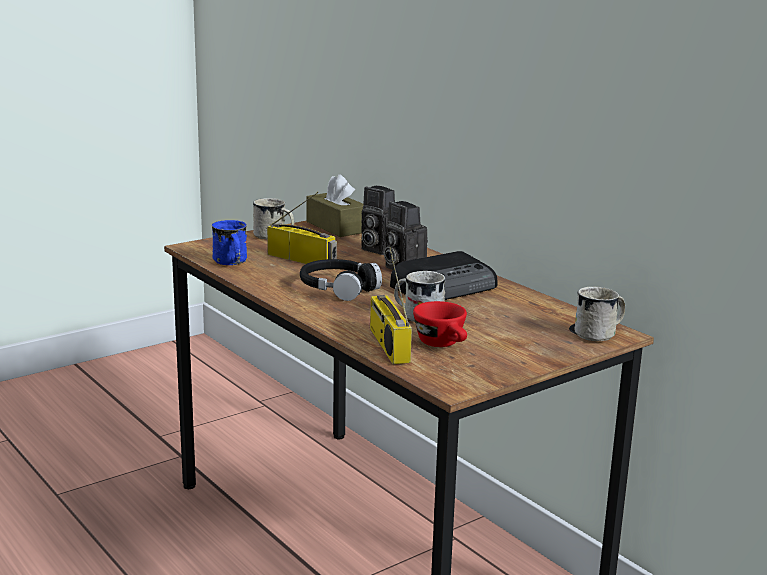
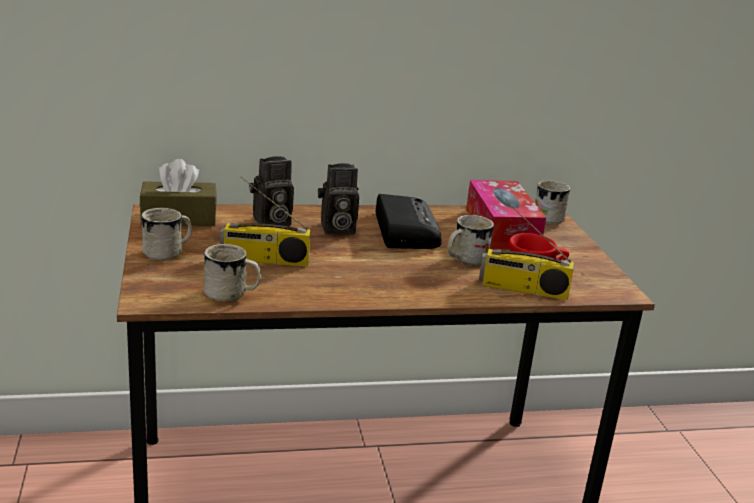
camera: 65 degrees left, 5 degrees up
(231, 262) = (232, 294): blue mug -> white mug
(303, 260) = (264, 260): radio -> radio turned 150 degrees counterclockwise
(338, 288) = (367, 268): black headphones -> none
(522, 319) = (501, 229): none -> tissue box

